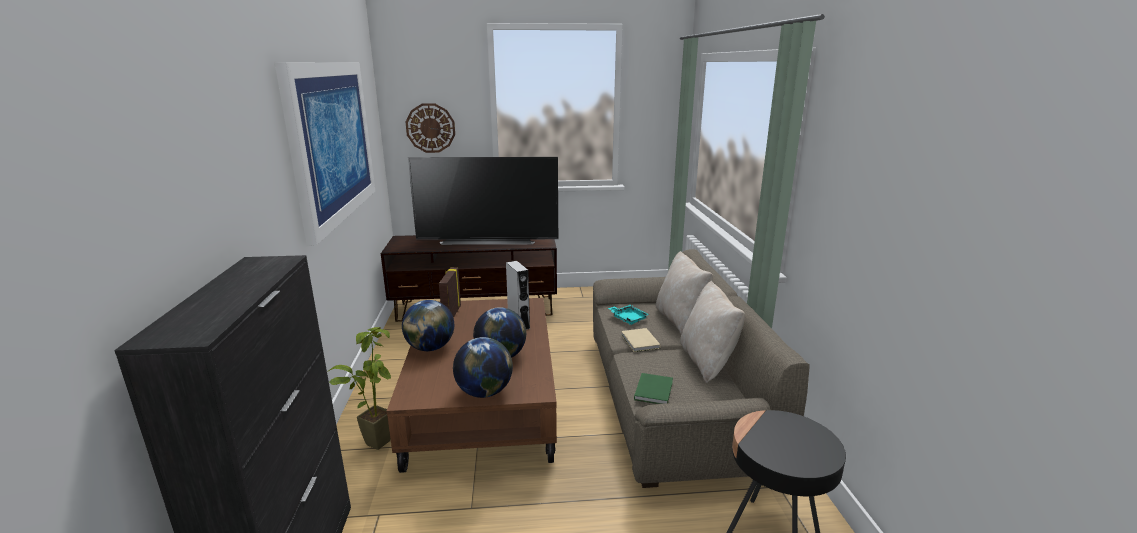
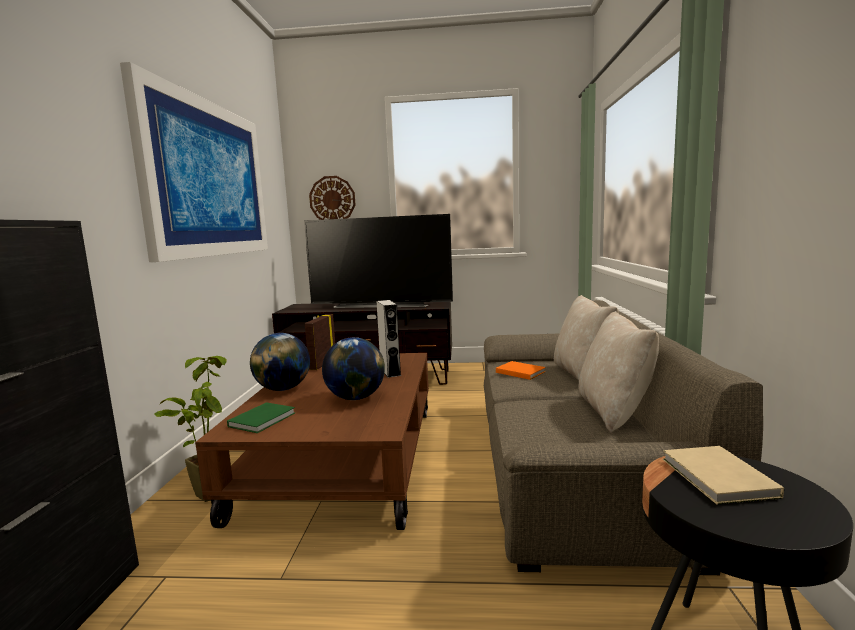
camera: 10 degrees right, 10 degrees down
(484, 392) = (318, 429): globe -> none
(628, 318) = (519, 372): turquoise tray -> orange book
(640, 342) = (528, 391): beige book -> beige book (718, 479)
(654, 390) = (537, 437): green book -> green book (264, 419)

